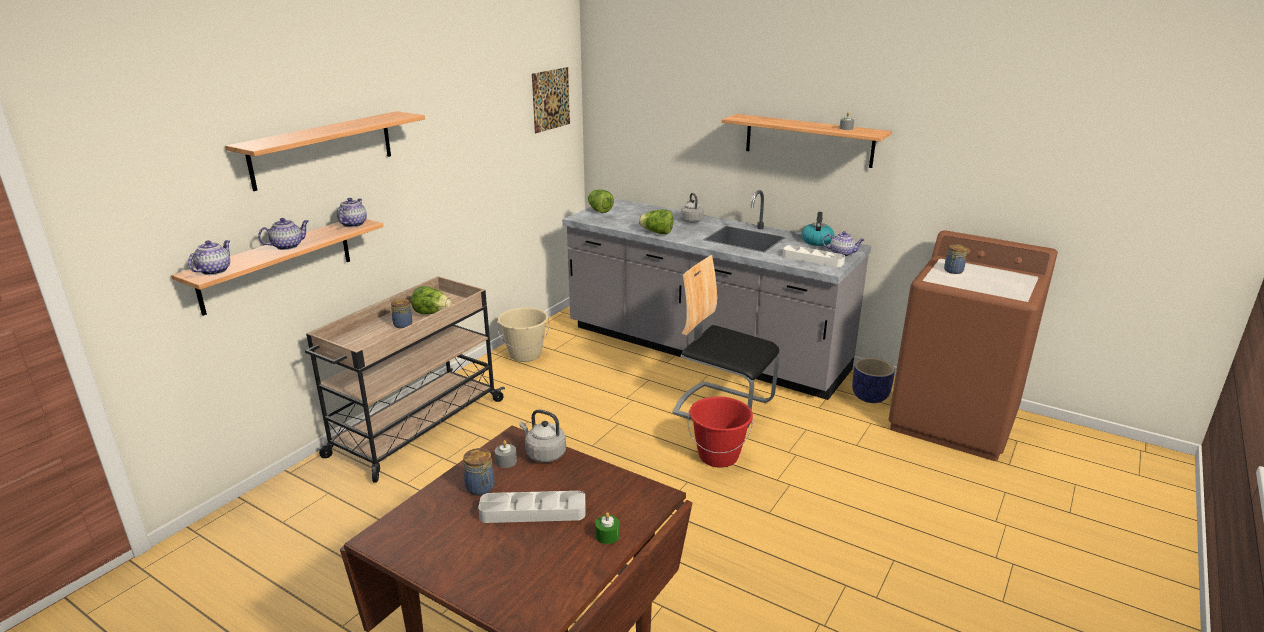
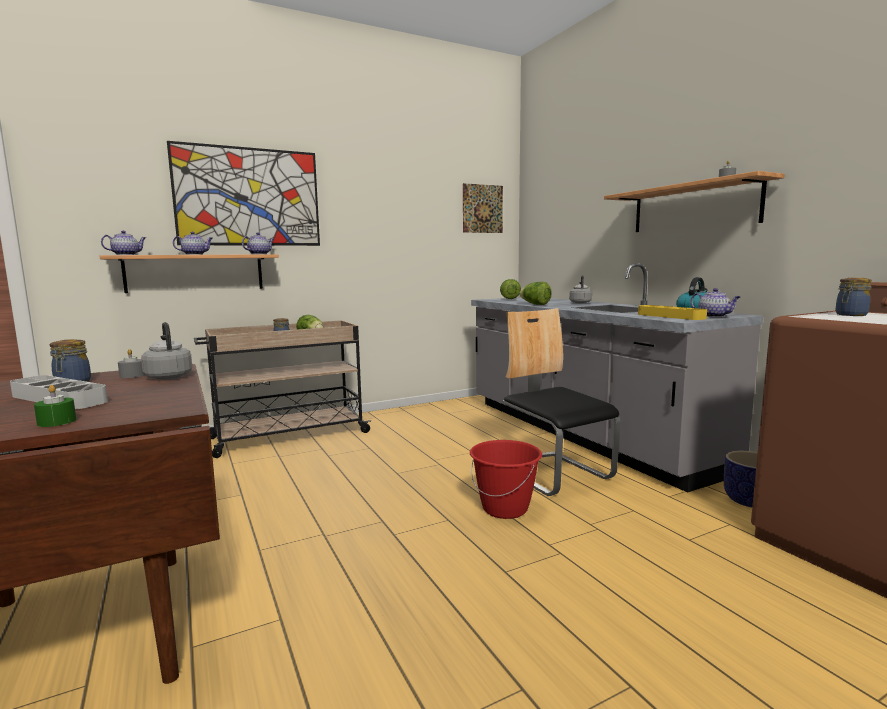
camera: 30 degrees right, 15 degrees down
(323, 149) = (248, 197): shelf -> picture
(525, 355) = (423, 412): beige bucket -> none
(813, 259) = (670, 316): white tray -> yellow tray

